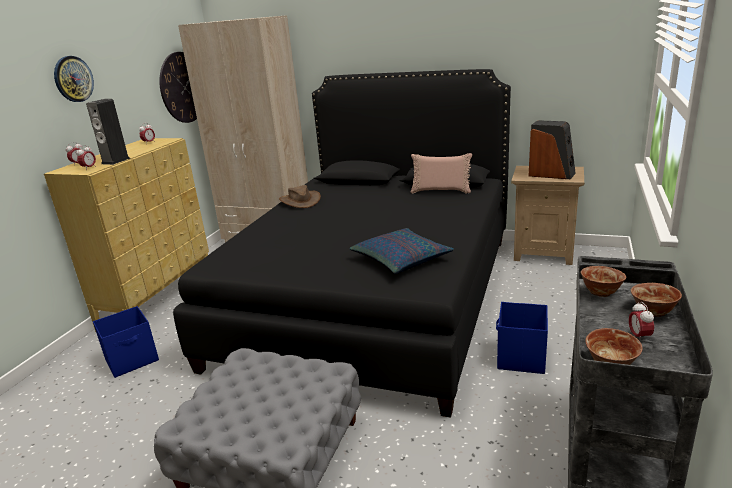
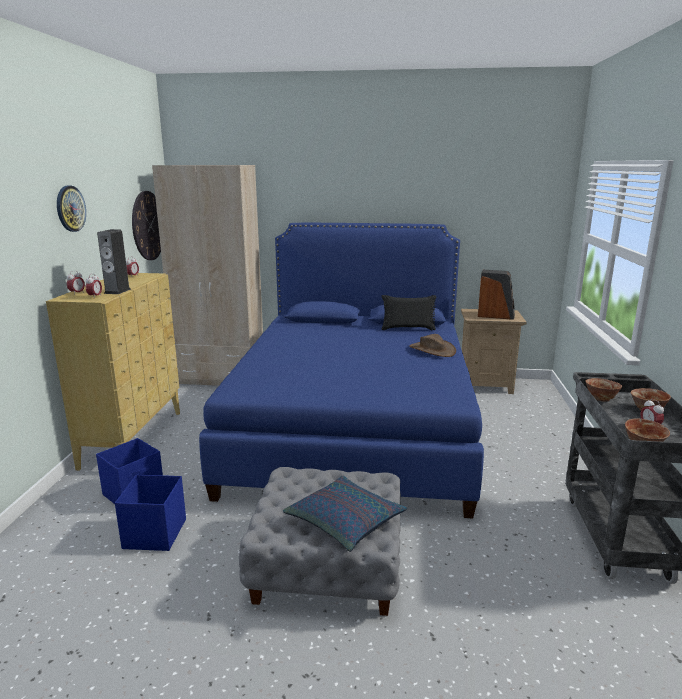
camera: 15 degrees left, 5 degrees down
(300, 201) = (280, 336): brown hat -> brown hat (432, 350)
(373, 296) = (353, 425): black bed -> blue bed
(401, 260) = (414, 382): blue pillow -> blue pillow (345, 522)
(441, 191) = (408, 328): beige pillow -> black pillow
(520, 358) = (507, 468): blue storage box -> blue storage box (154, 534)

